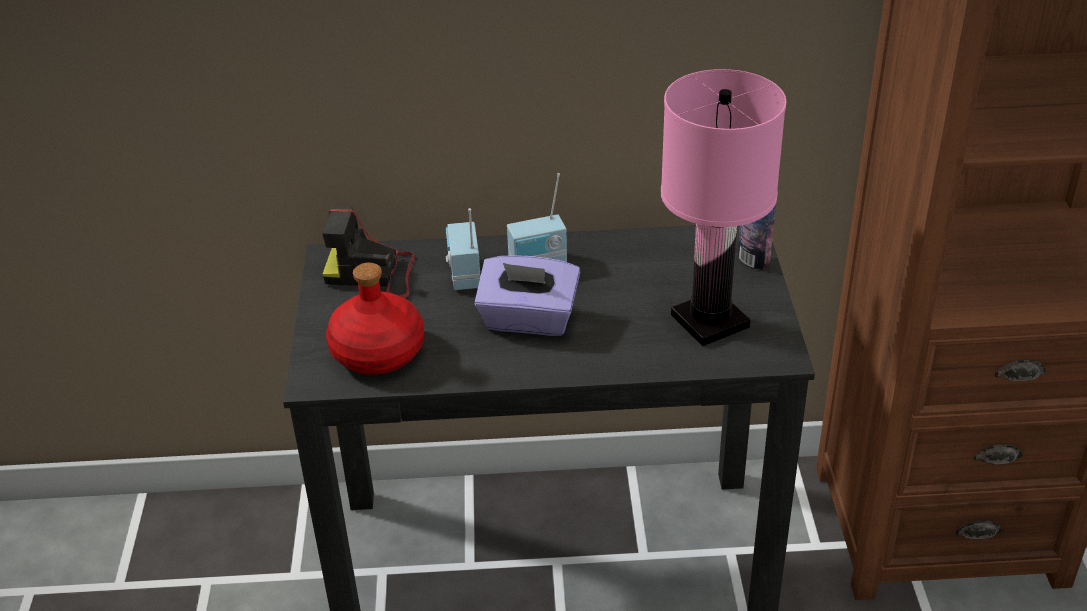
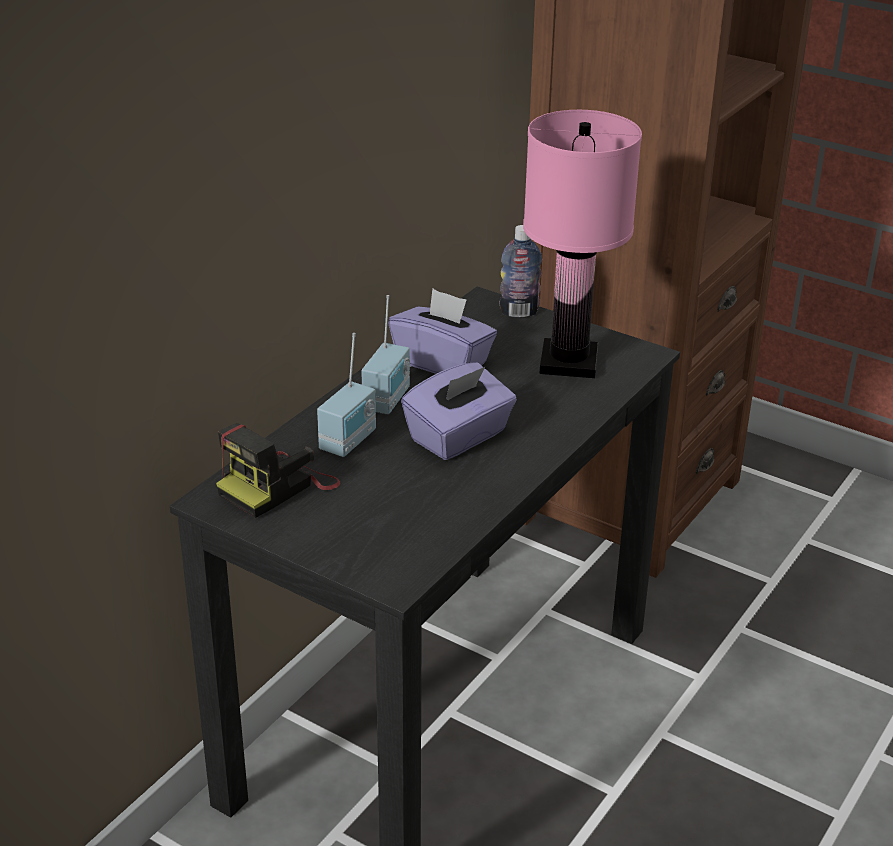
camera: 55 degrees left, 5 degrees down
(378, 351) = (400, 529): red bottle -> none
(463, 275) = (350, 441): radio -> radio turned 90 degrees counterclockwise
(624, 262) = (443, 362): none -> purple tissue box

